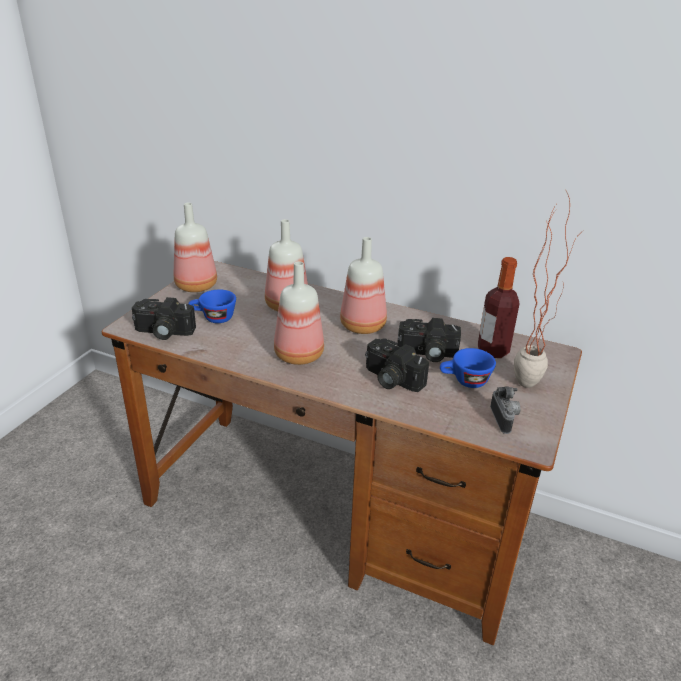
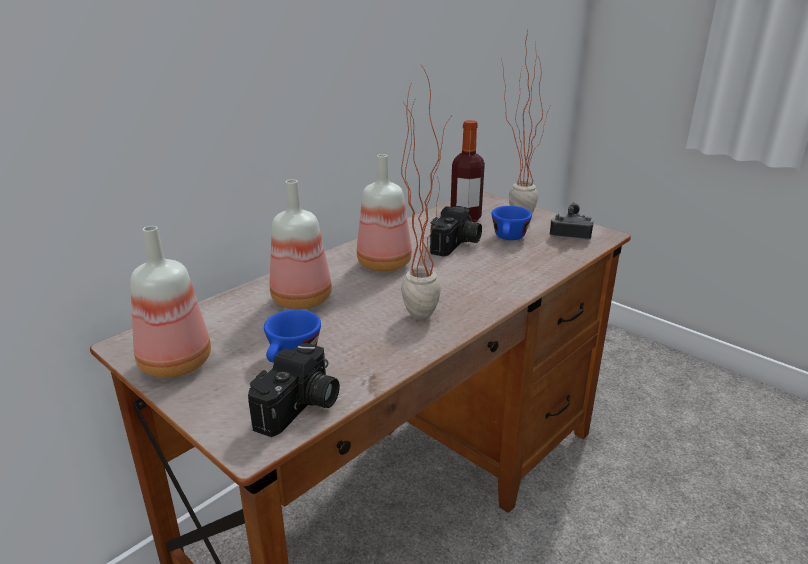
camera: 70 degrees left, 5 degrees down
(297, 355) = (423, 310): bottle -> potted plant
(390, 379) = (494, 268): camera -> none

